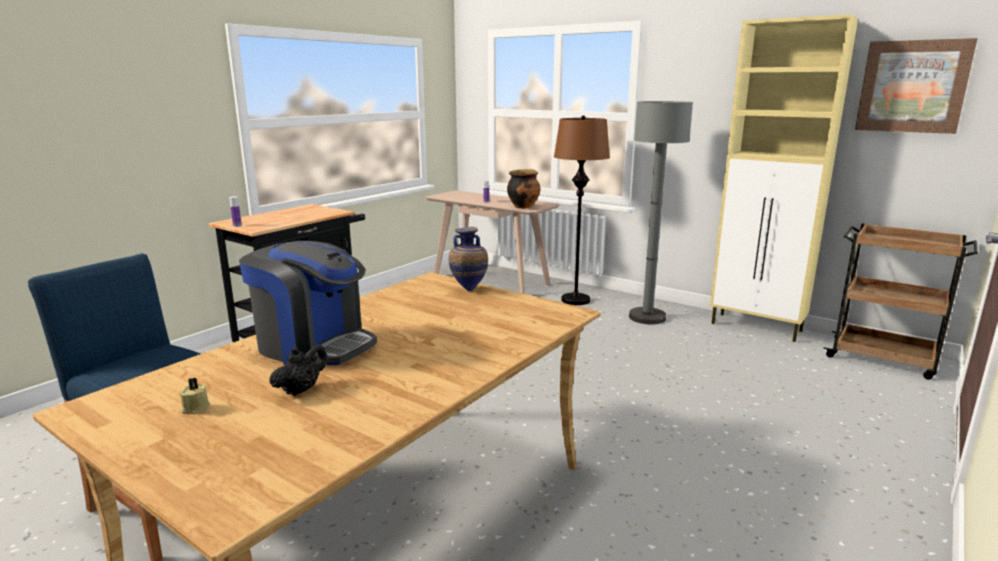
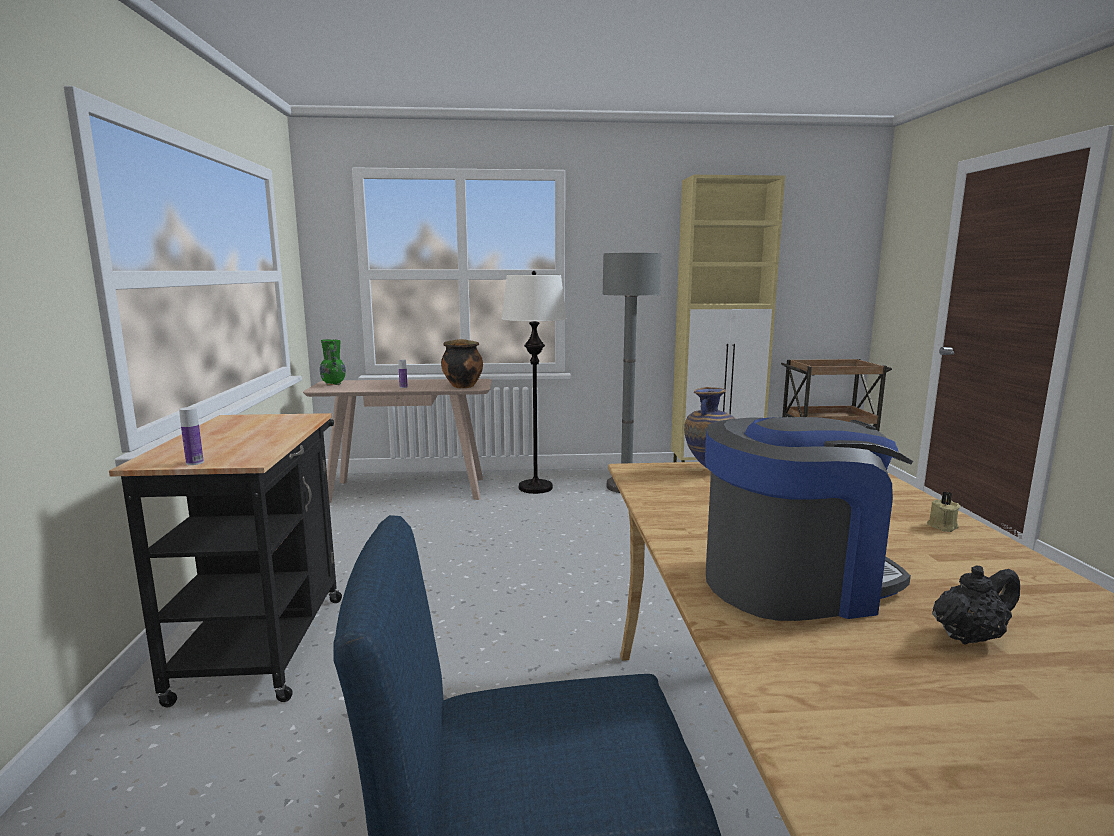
camera: 40 degrees left, 5 degrees down
(195, 409) = (989, 735): beige candle -> beige candle (942, 526)
(301, 390) = (969, 636): black teapot -> black teapot turned 75 degrees clockwise
(453, 194) = (334, 384): none -> green vase
(576, 300) = (535, 487): brown floor lamp -> white floor lamp
(912, 86) = (810, 240): picture -> none

